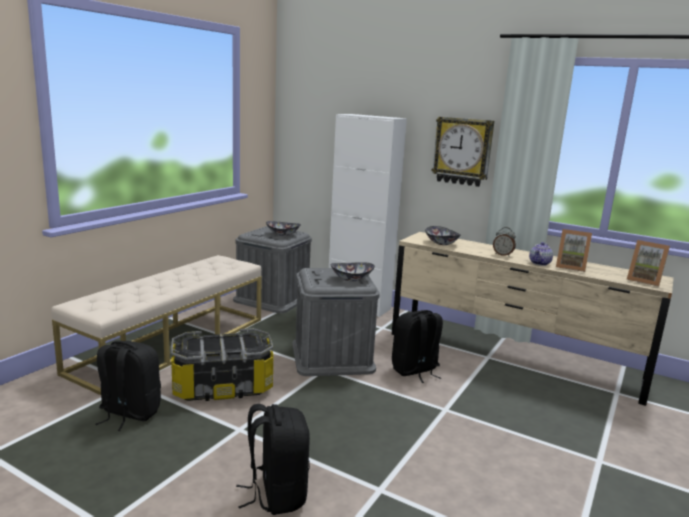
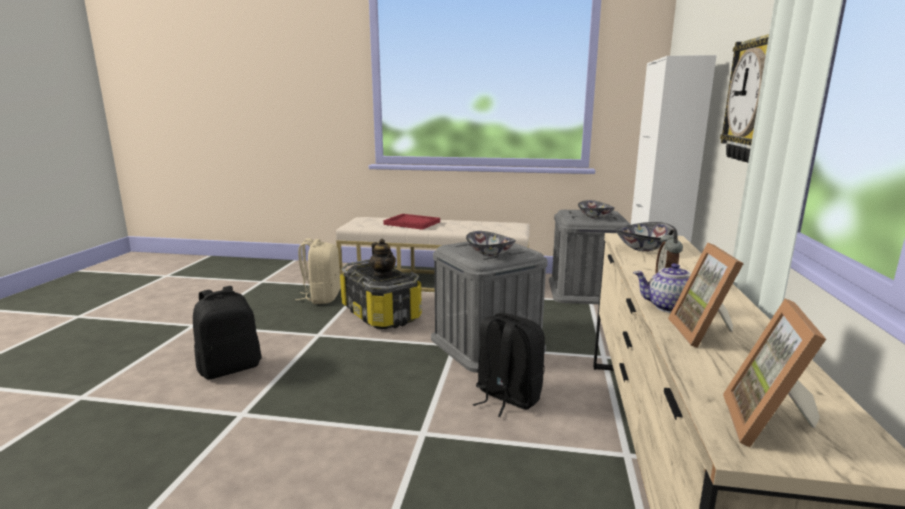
camera: 70 degrees right, 0 degrees up
(129, 413) = (322, 297): black backpack -> beige backpack
(149, 287) = (412, 223): none -> red tray
(228, 342) = (383, 274): none -> teapot

